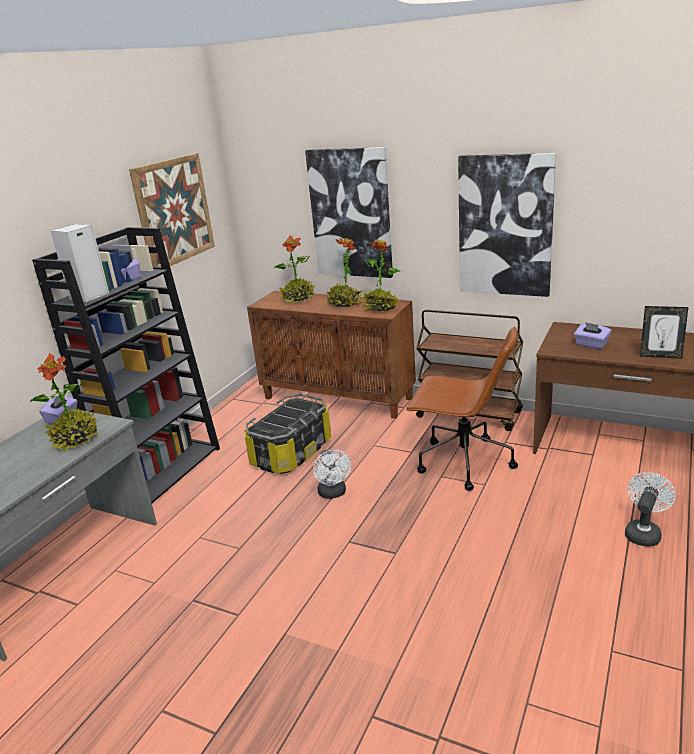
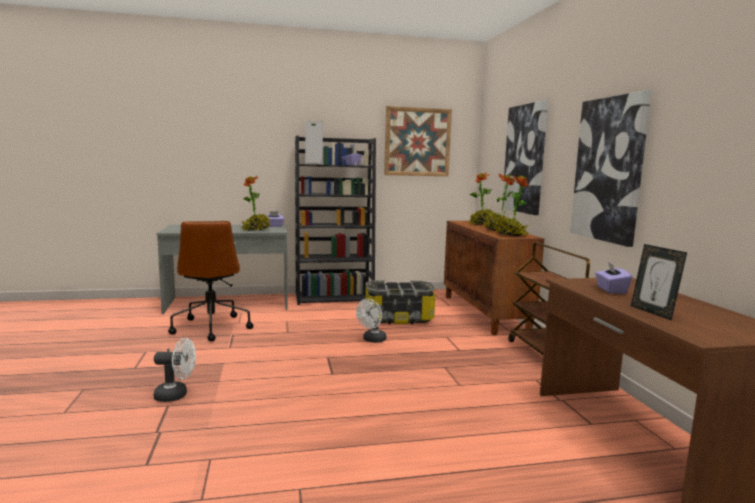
camera: 50 degrees right, 15 degrees down
(463, 462) = (476, 370): brown office chair -> brown office chair (211, 327)
(643, 532) = (498, 477): white fan -> white fan (176, 395)

